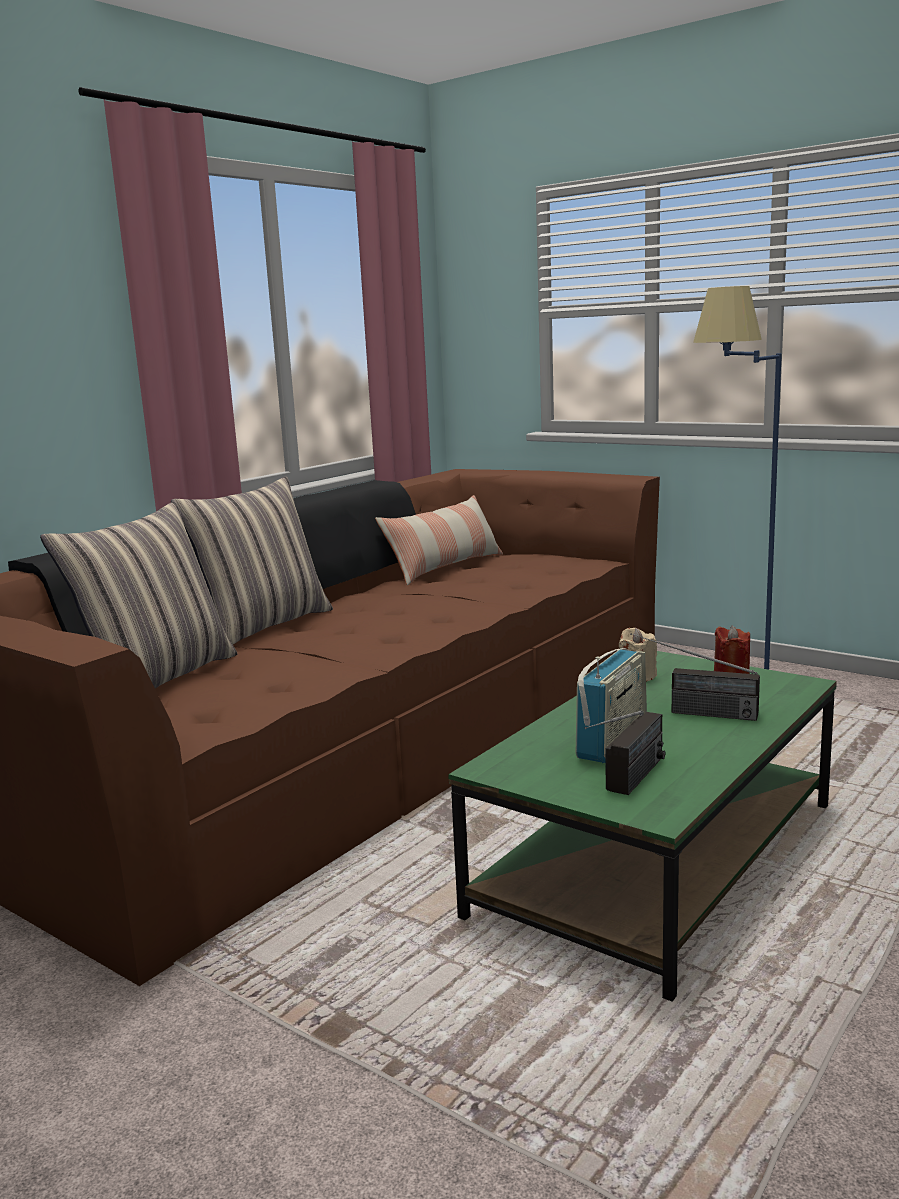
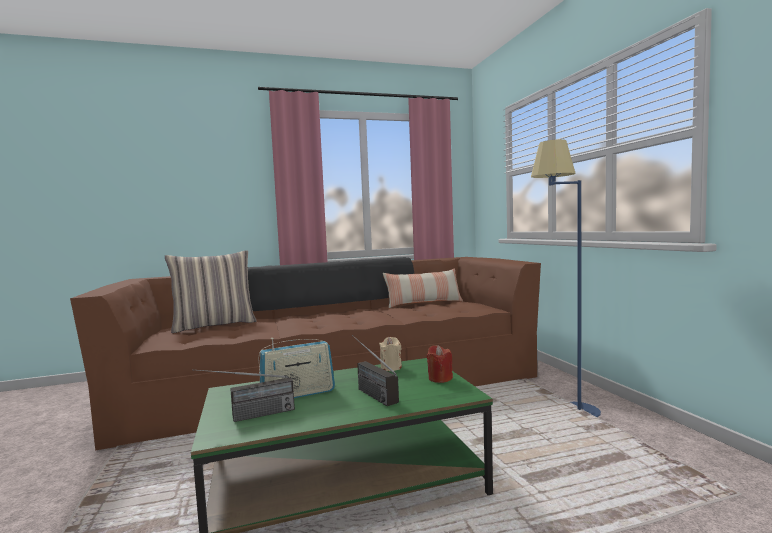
camera: 35 degrees right, 10 degrees down
(264, 624) = (300, 314): pillow -> none

